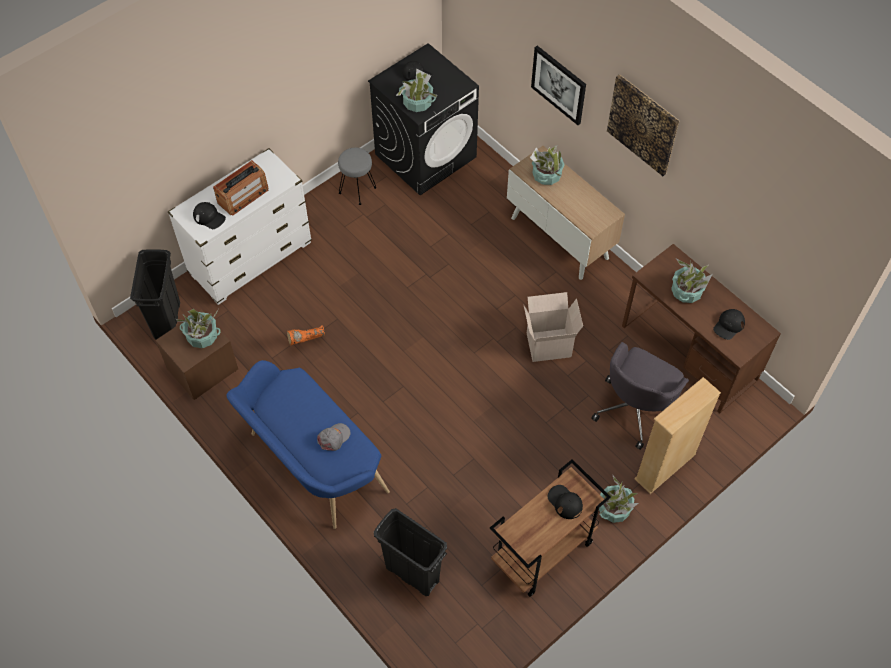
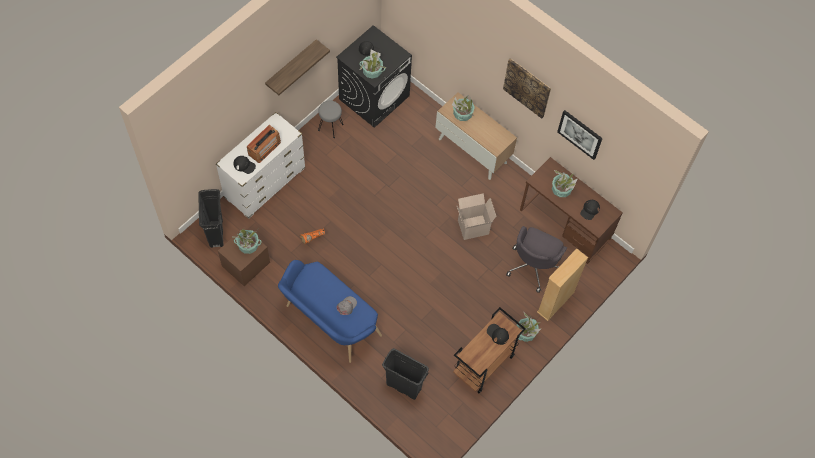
camera: 10 degrees left, 5 degrees up
(292, 76) = (291, 66): none -> shelf
(559, 84) = (468, 58): picture -> picture (580, 134)

